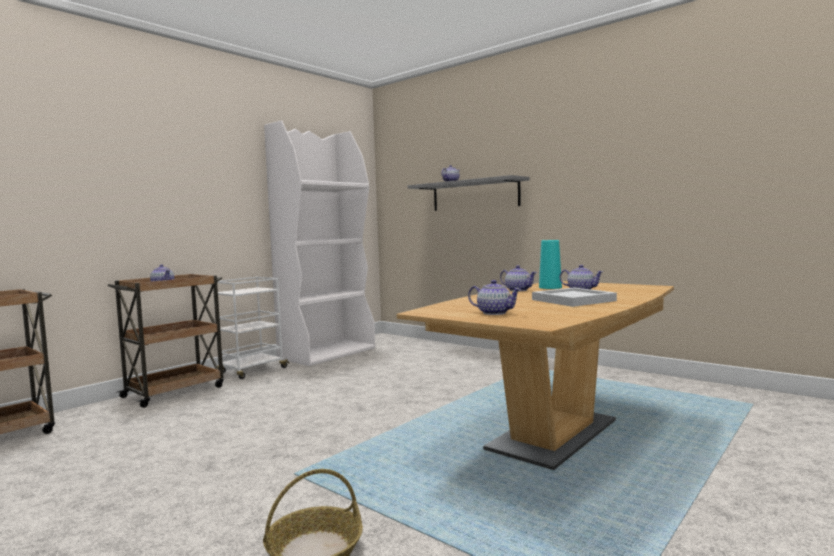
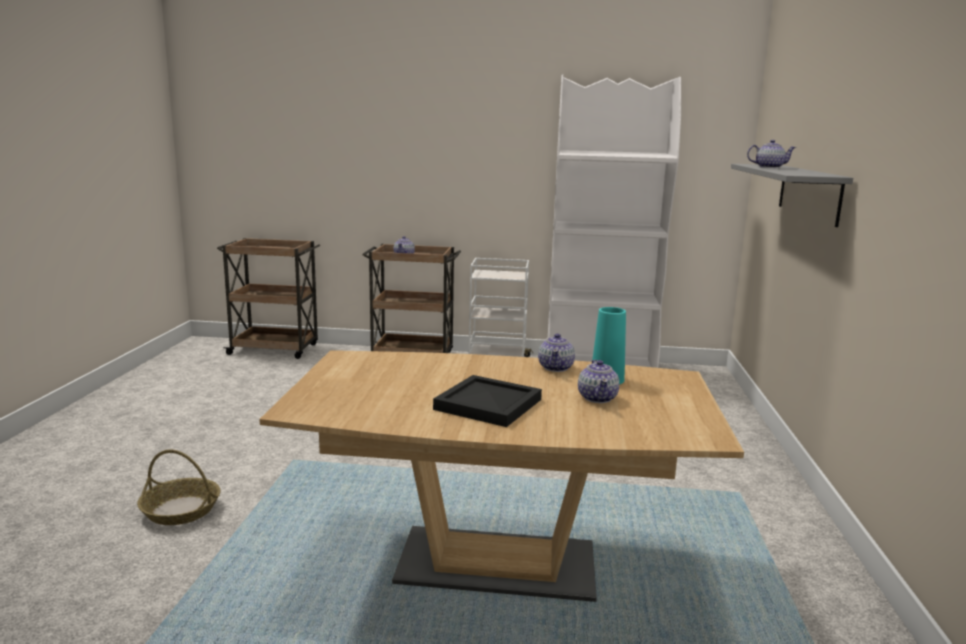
camera: 55 degrees right, 10 degrees up
(494, 313) = (357, 382): teapot -> none
(574, 300) = (488, 405): white tray -> black tray

